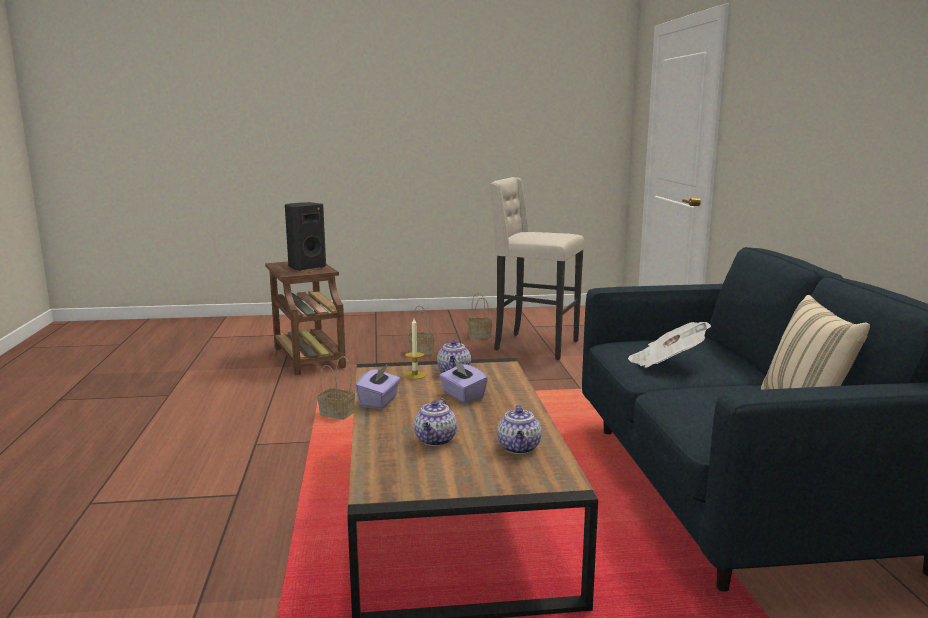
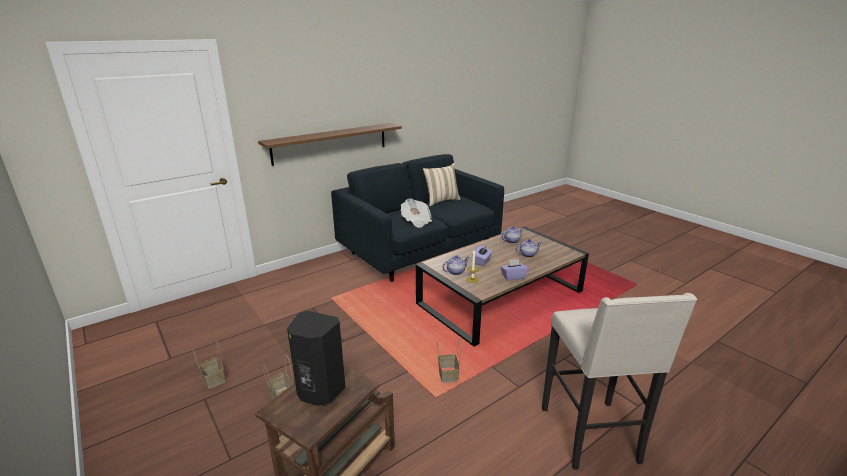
camera: 120 degrees left, 10 degrees up
(534, 346) = (240, 340): beige stool -> beige stool (591, 436)
(795, 189) = (330, 143): none -> brown shelf

